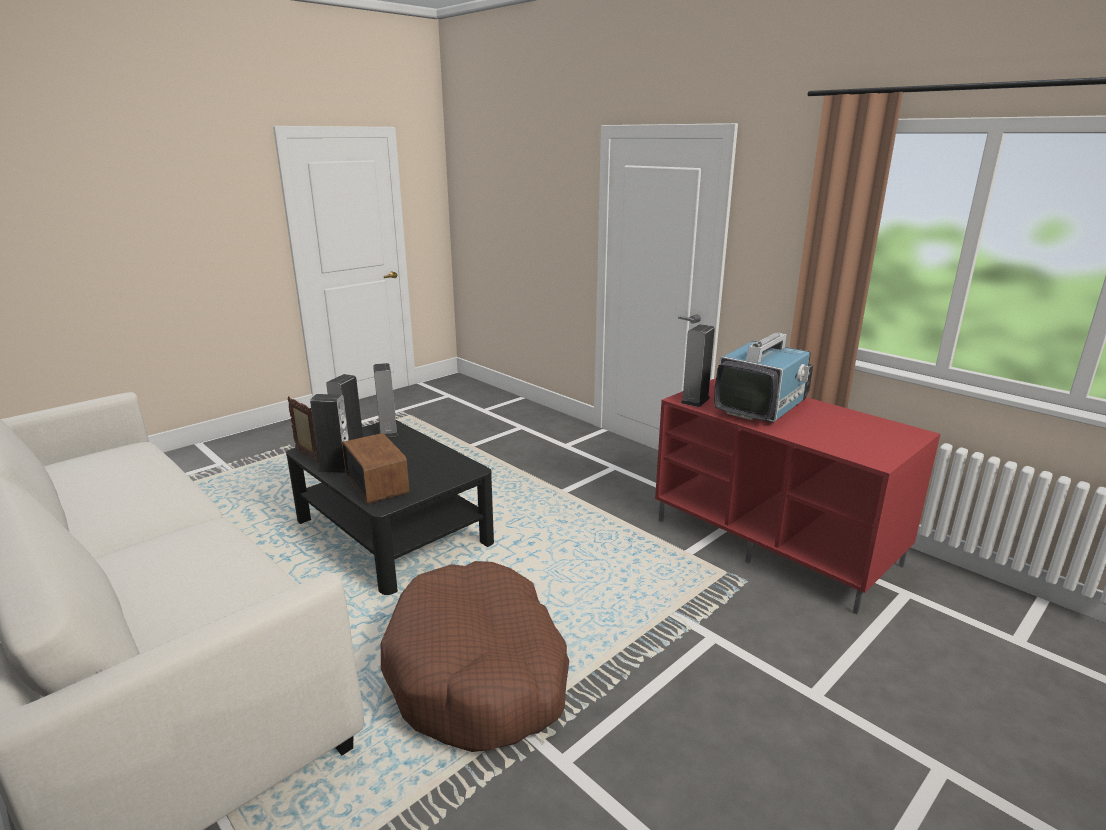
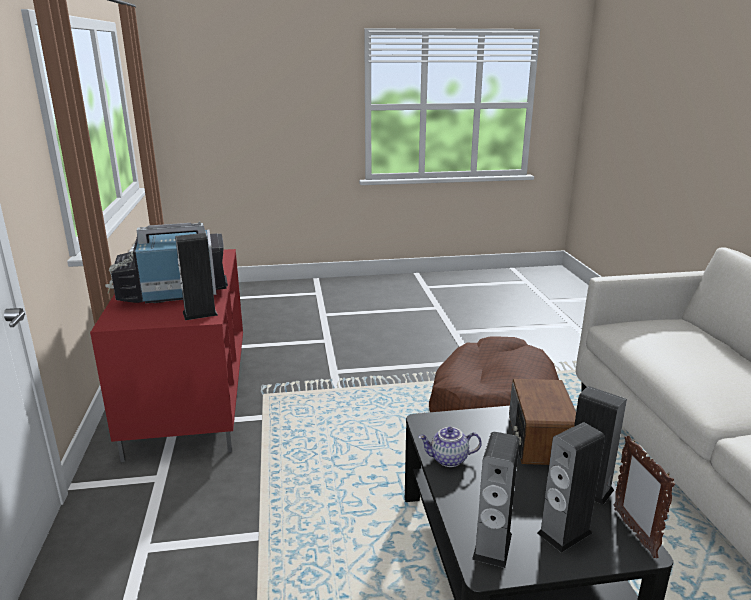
camera: 145 degrees left, 0 degrees up
(437, 455) = (448, 460): none -> teapot

